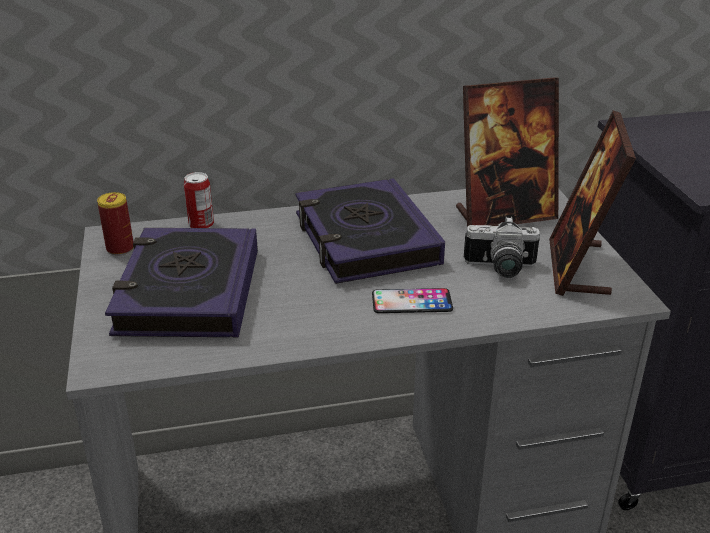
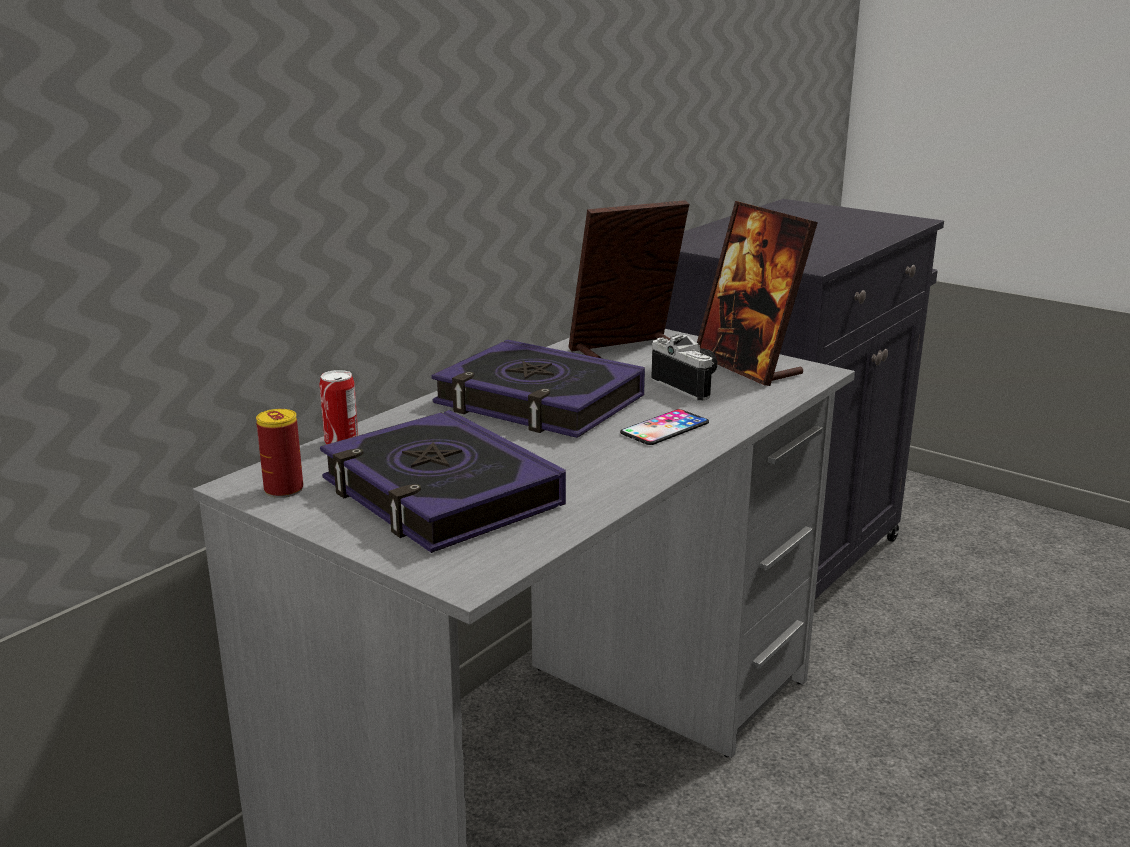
camera: 40 degrees left, 10 degrees down
(500, 269) = (692, 385): camera -> camera turned 90 degrees counterclockwise
(504, 215) = (626, 350): picture frame -> picture frame turned 150 degrees counterclockwise

